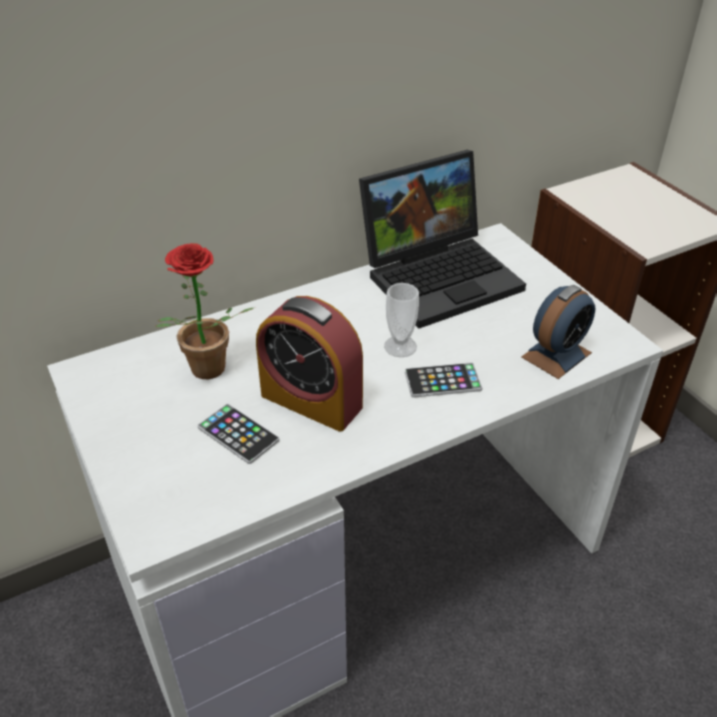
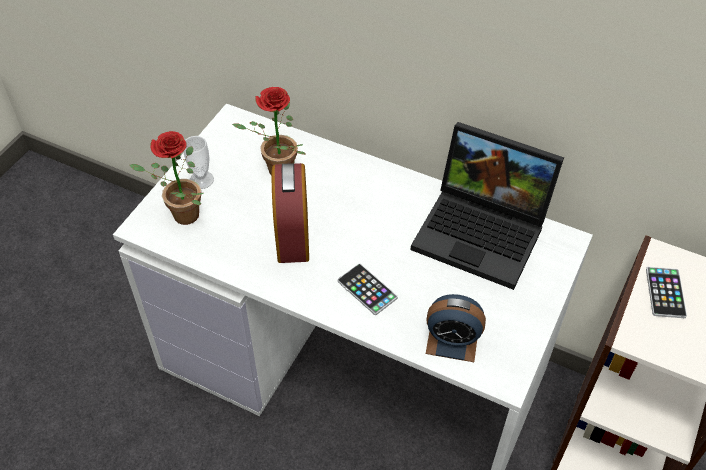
camera: 55 degrees right, 10 degrees up
(178, 487) = (180, 216): none -> potted plant
(238, 434) = (238, 217): phone -> phone (665, 293)
(400, 346) = (382, 250): cup -> cup (201, 180)

